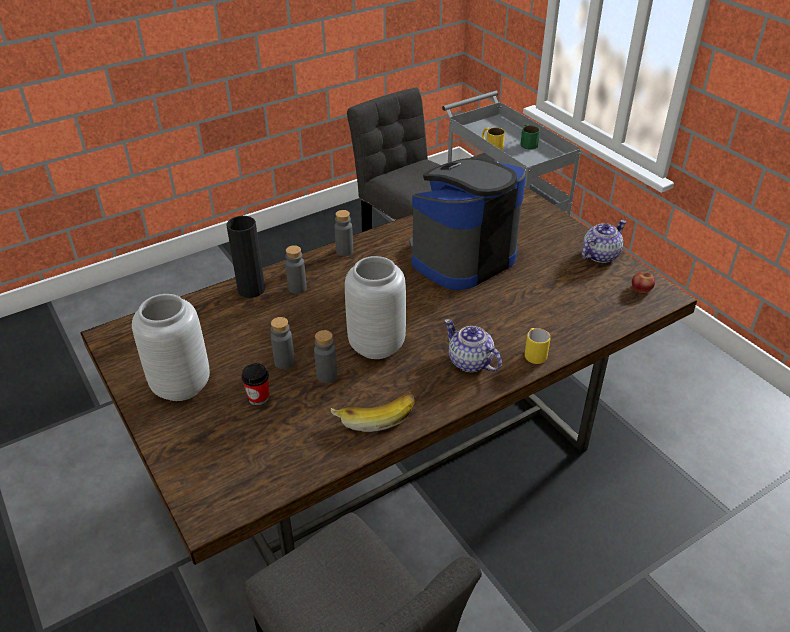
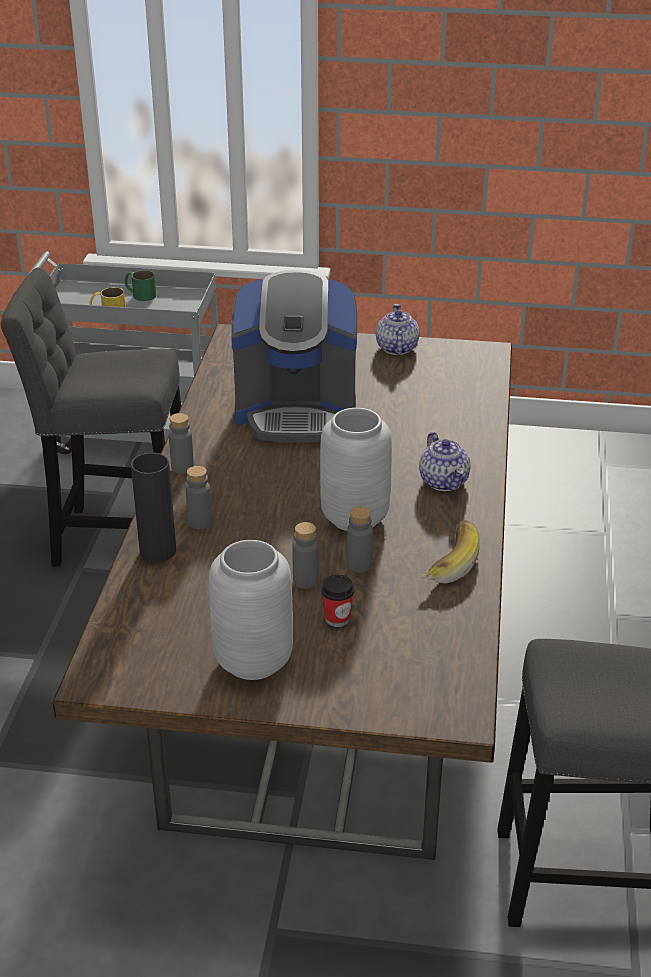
camera: 50 degrees left, 5 degrees down
(461, 258) = (296, 412): coffee machine -> coffee machine turned 90 degrees counterclockwise
(470, 362) = (444, 481): teapot -> teapot turned 105 degrees counterclockwise
(534, 354) = (475, 446): yellow mug -> none
(641, 288) = (465, 355): apple -> none

